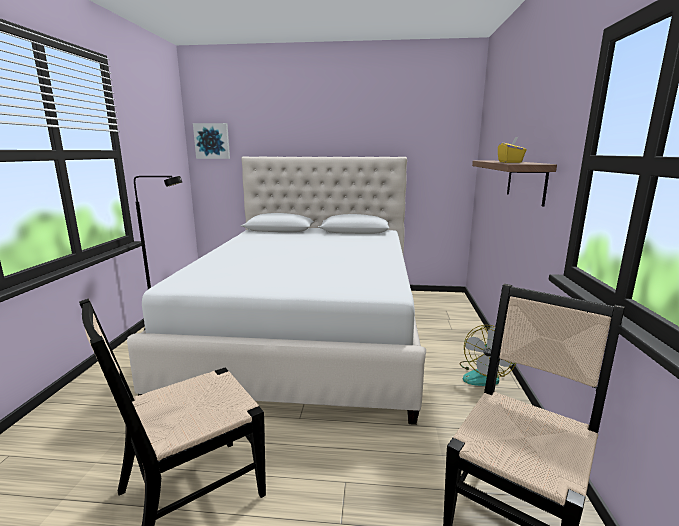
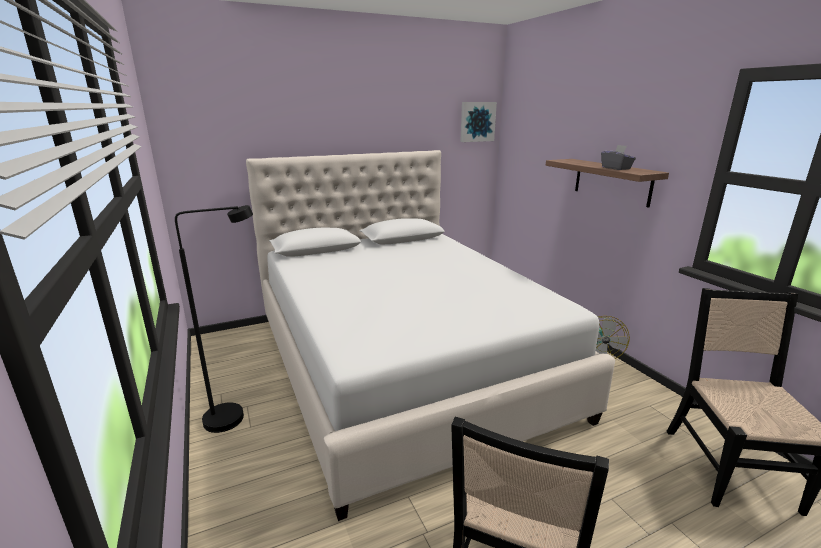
camera: 30 degrees left, 5 degrees up
(212, 141) = (195, 138): picture -> picture (477, 121)
(510, 162) = (616, 168): yellow tissue box -> grey tissue box

